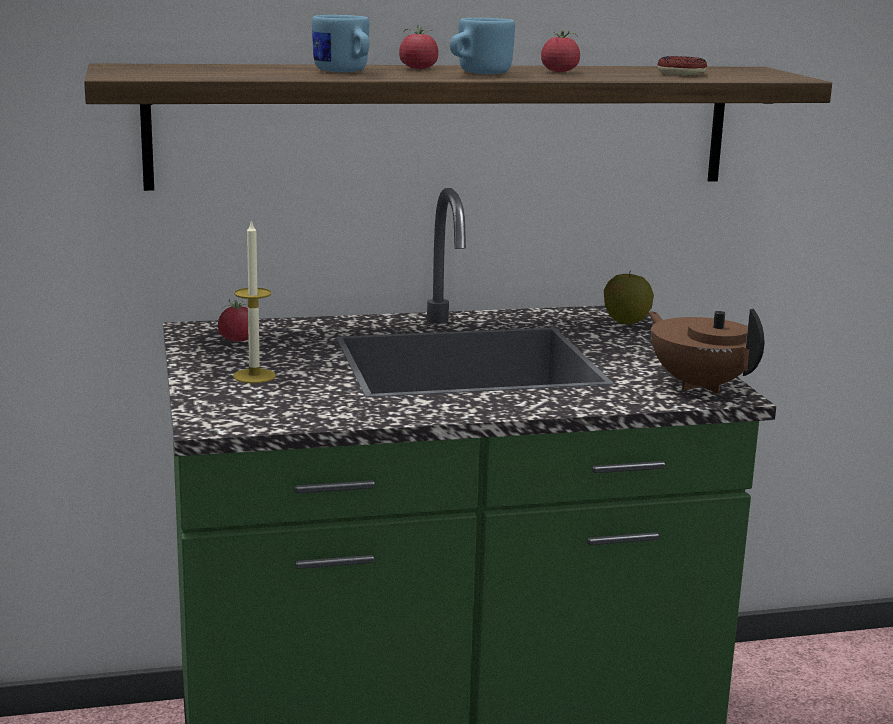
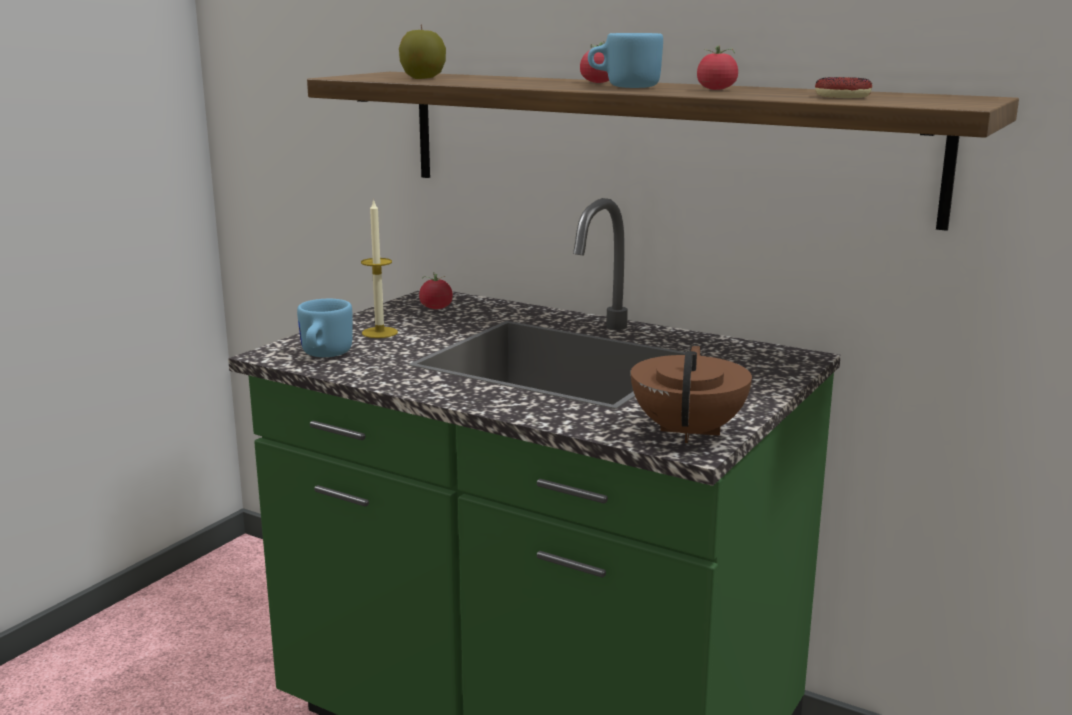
camera: 45 degrees right, 0 degrees up
(344, 72) = (517, 82): blue mug -> blue mug (323, 355)
(626, 321) = (778, 365): apple -> apple (423, 78)

